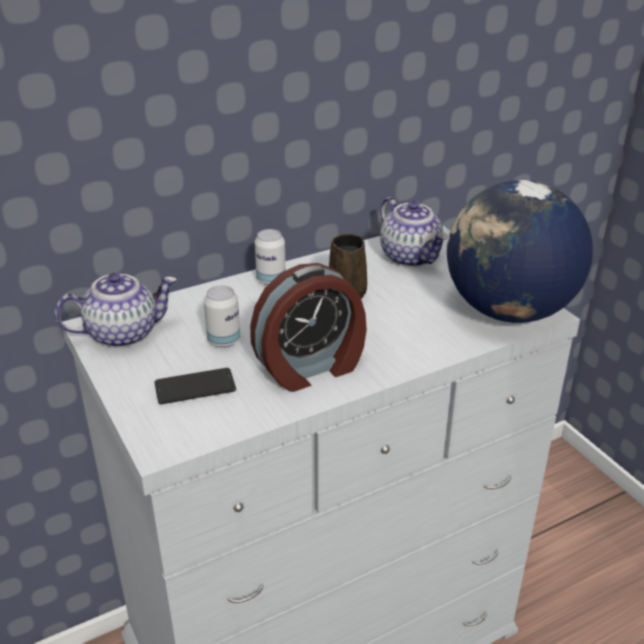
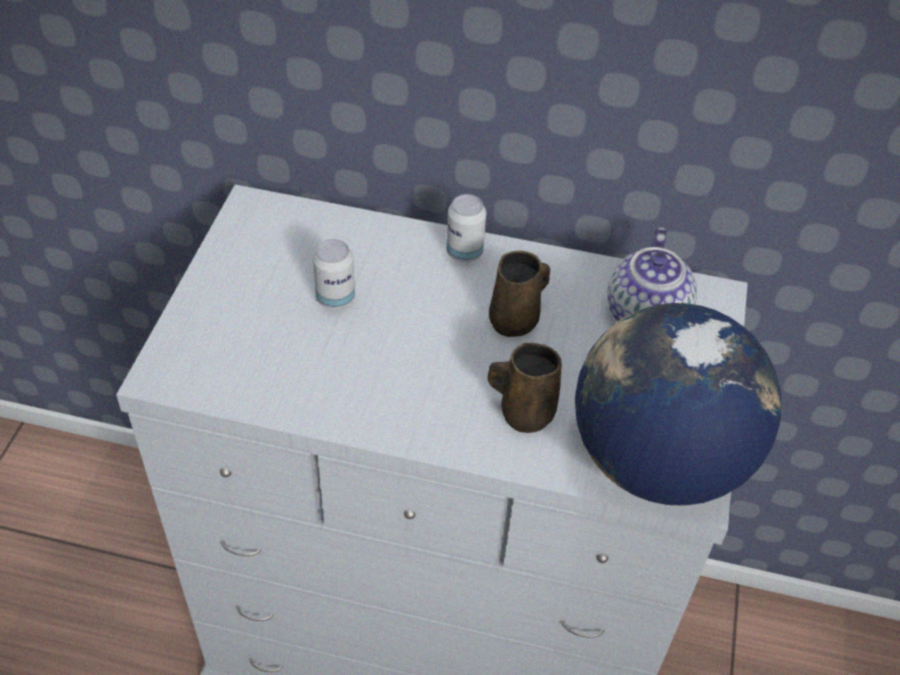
camera: 40 degrees right, 15 degrees up
(123, 333) = (265, 231): teapot -> none
(195, 387) = (253, 333): phone -> none
(311, 368) = (371, 385): alarm clock -> none
(415, 330) = (523, 412): none -> brown mug

